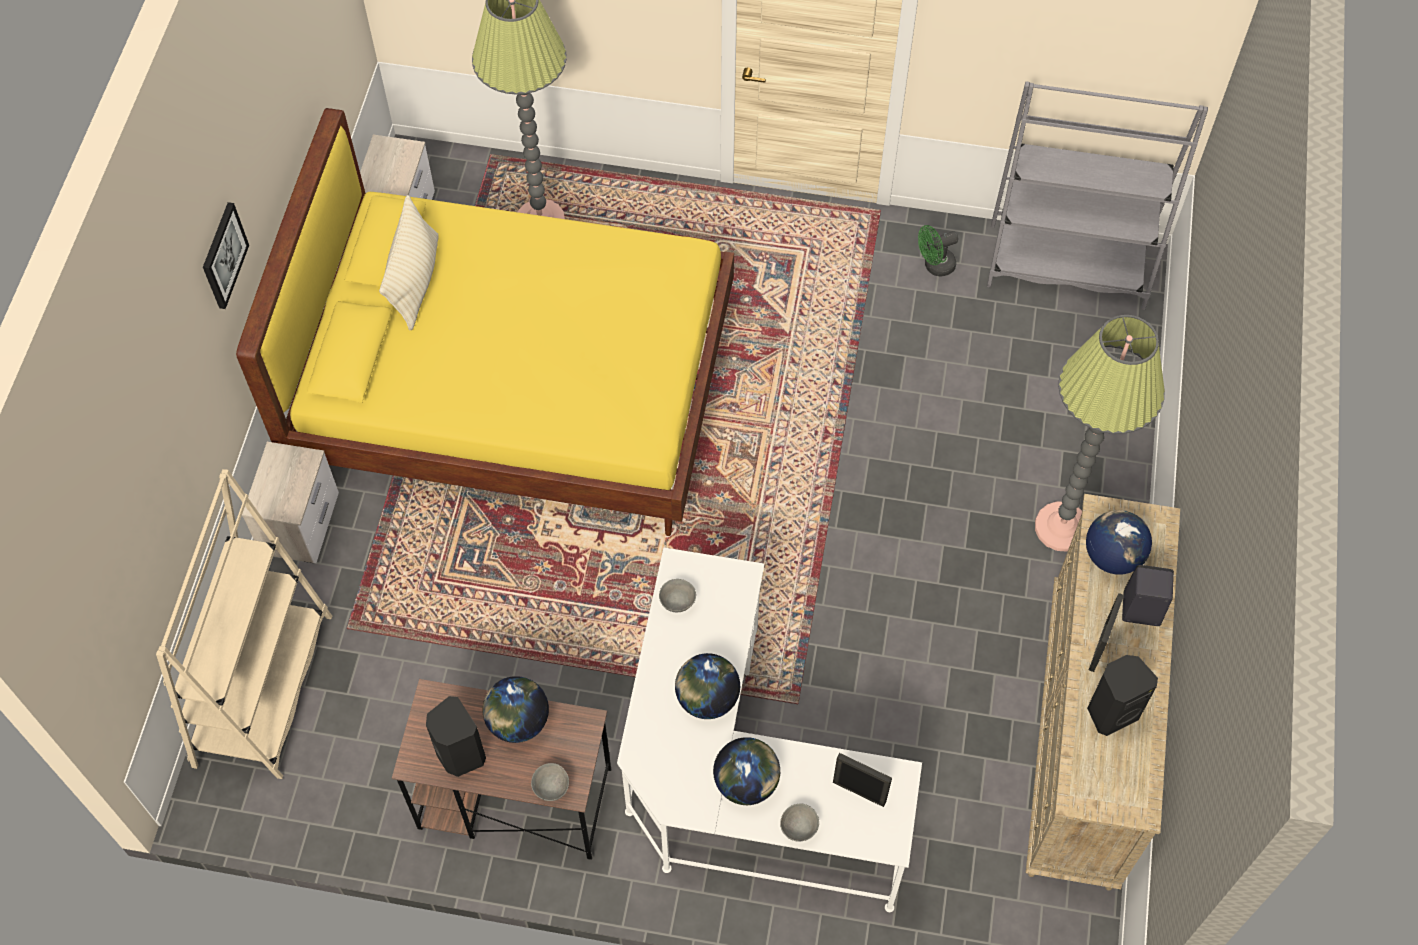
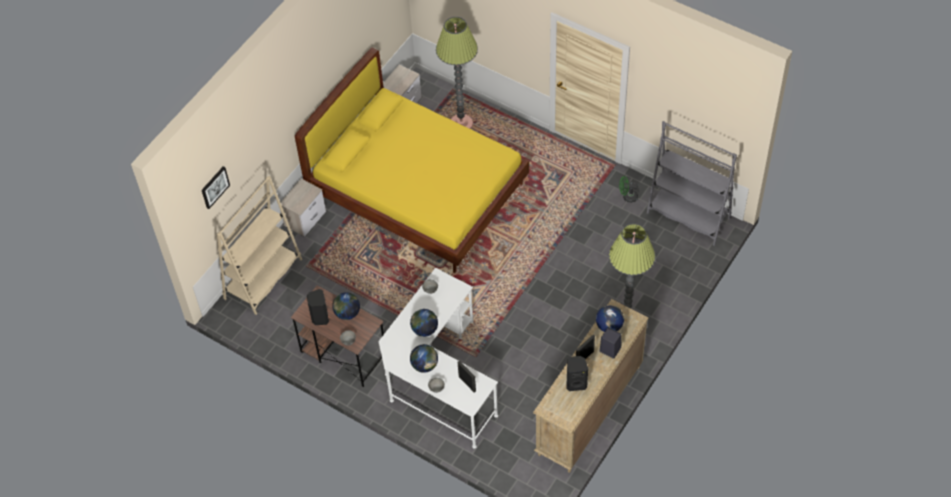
camera: 25 degrees right, 5 degrees down
(223, 255) = (300, 94): picture -> picture (214, 187)
(415, 280) = (385, 130): beige pillow -> none

